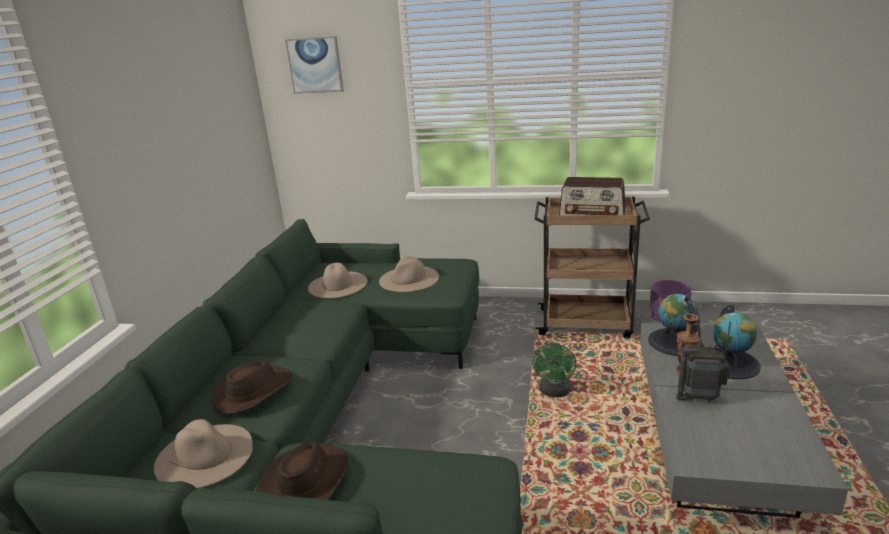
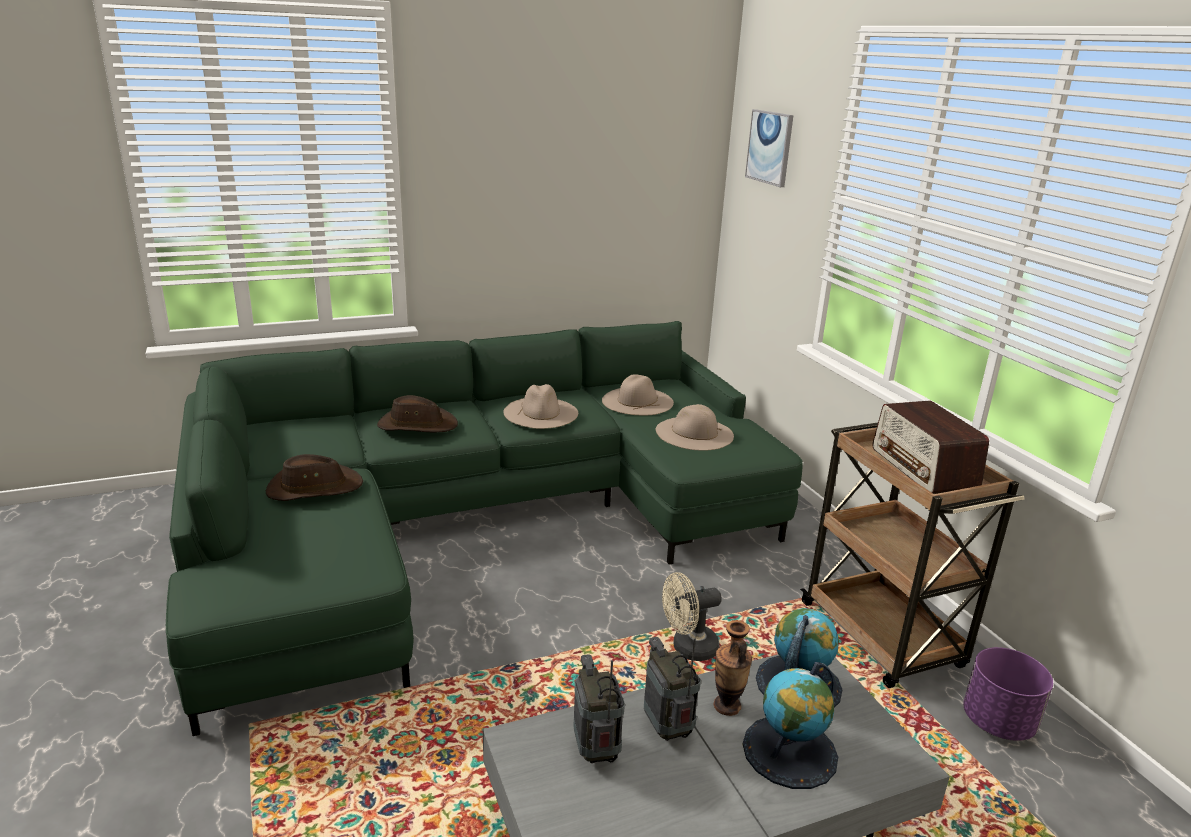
camera: 55 degrees right, 0 degrees up
(205, 455) = (324, 436): beige hat -> beige hat (541, 412)
(554, 392) = (688, 649): green fan -> beige fan
(712, 431) = (596, 752): none -> radio

